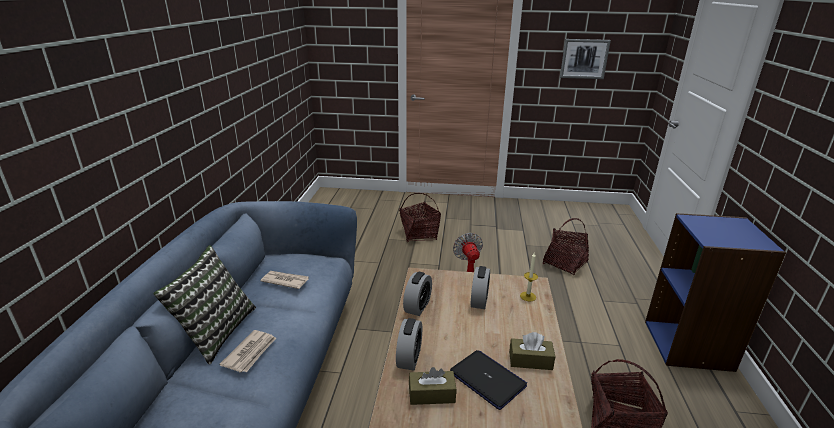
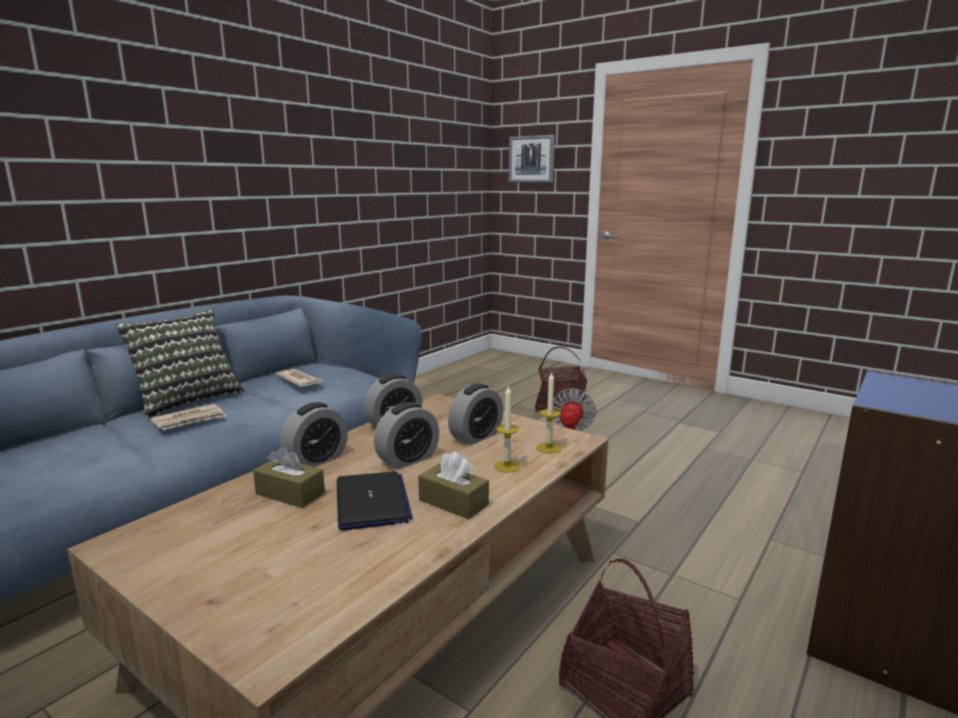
camera: 30 degrees right, 10 degrees down
(464, 335) = (408, 459): none -> alarm clock
(524, 320) = (507, 466): none -> candle
(565, 263) = (750, 481): basket -> none
(584, 59) = (866, 177): picture -> picture (531, 159)

